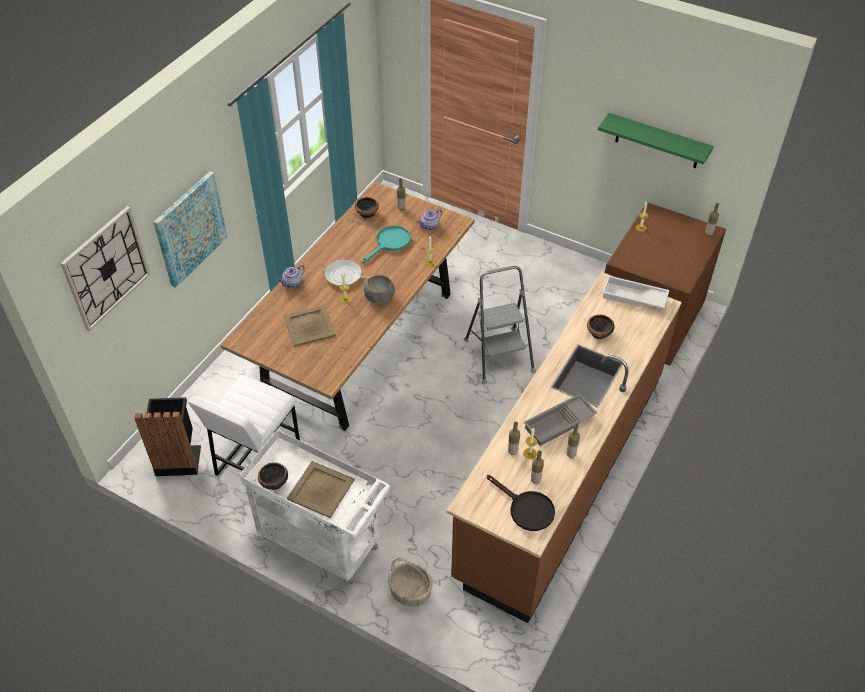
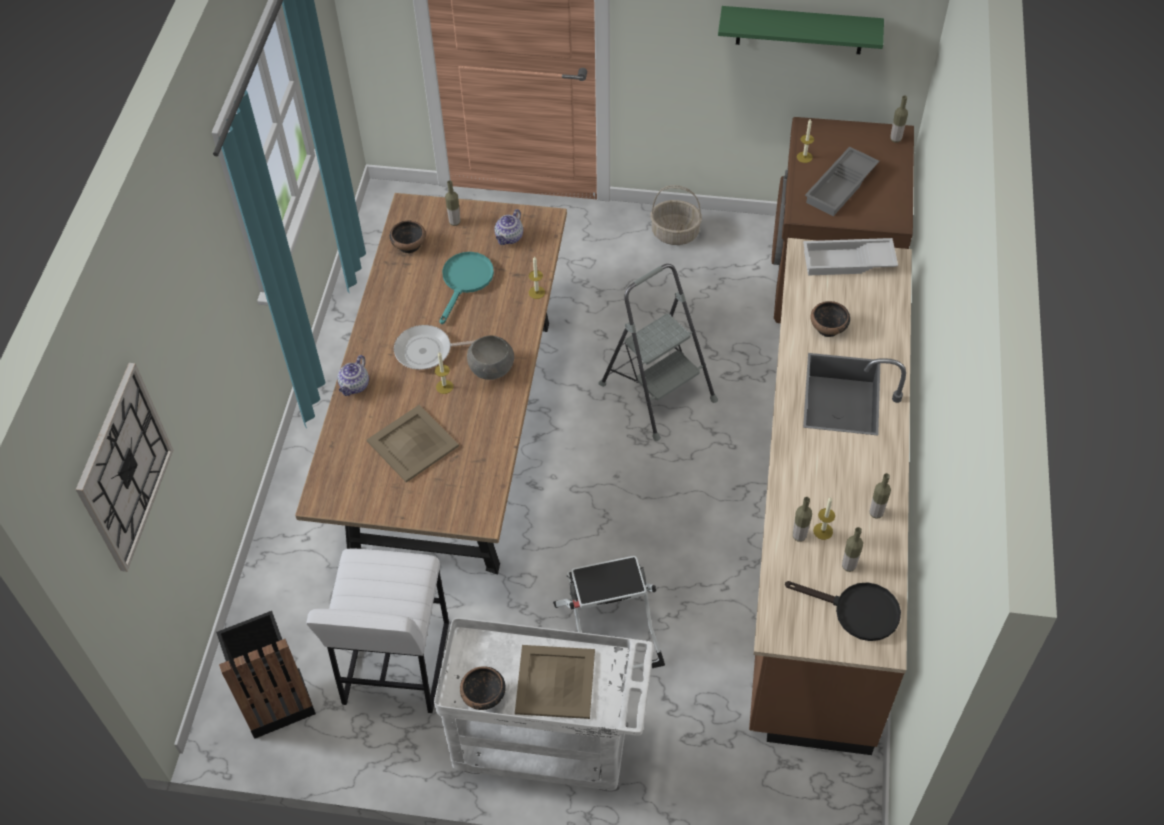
camera: 20 degrees left, 5 degrees up
(190, 228) = (198, 358): picture -> none
(397, 487) = (610, 630): none -> step ladder
(411, 591) = (699, 770): basket -> basket (675, 233)
(559, 424) = (840, 475): grey tray -> grey tray (841, 187)

